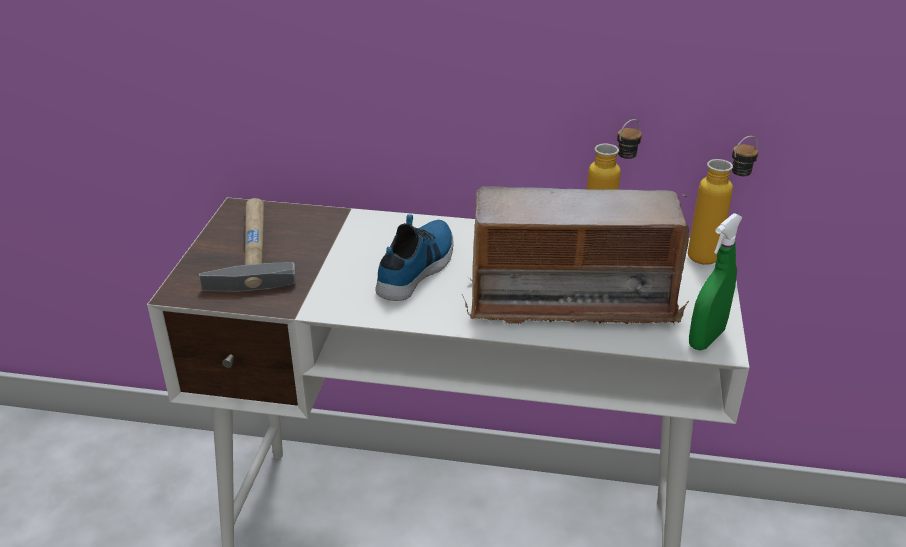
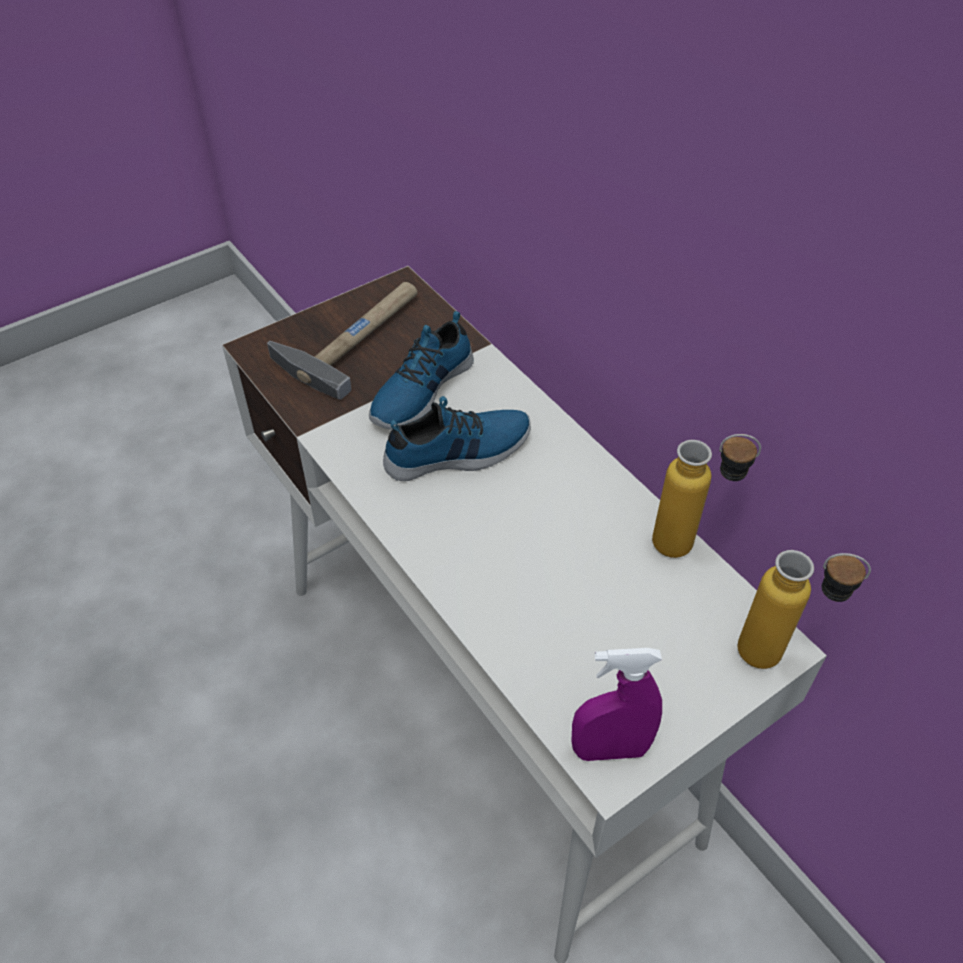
camera: 45 degrees right, 15 degrees up
(342, 251) = (420, 389): none -> shoe
(571, 300) = (541, 596): radio -> none
(706, 339) = (610, 750): green spray bottle -> purple spray bottle

